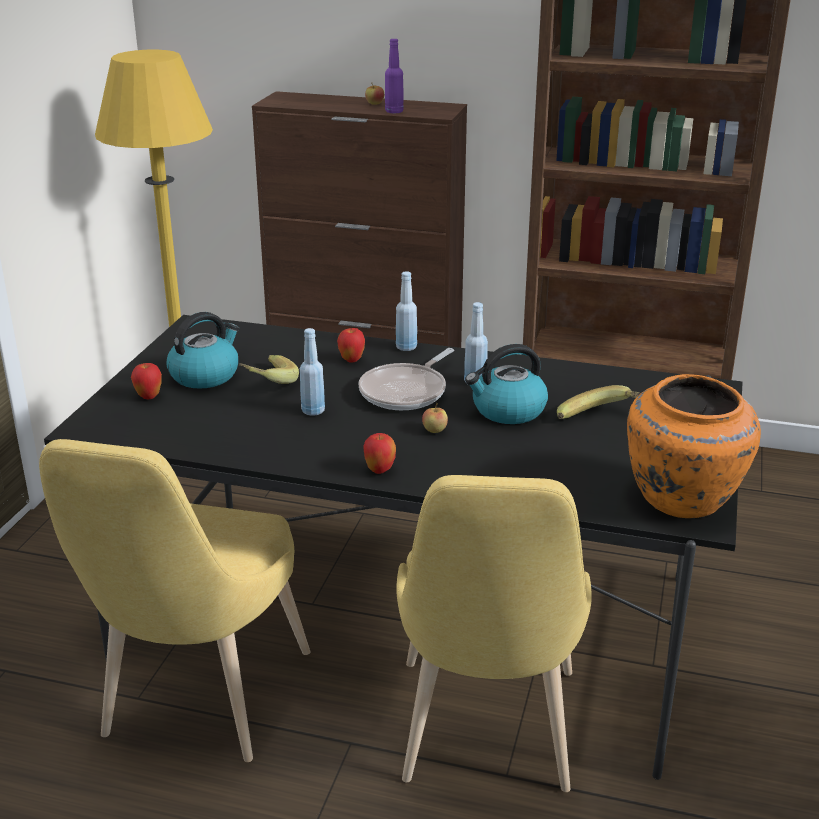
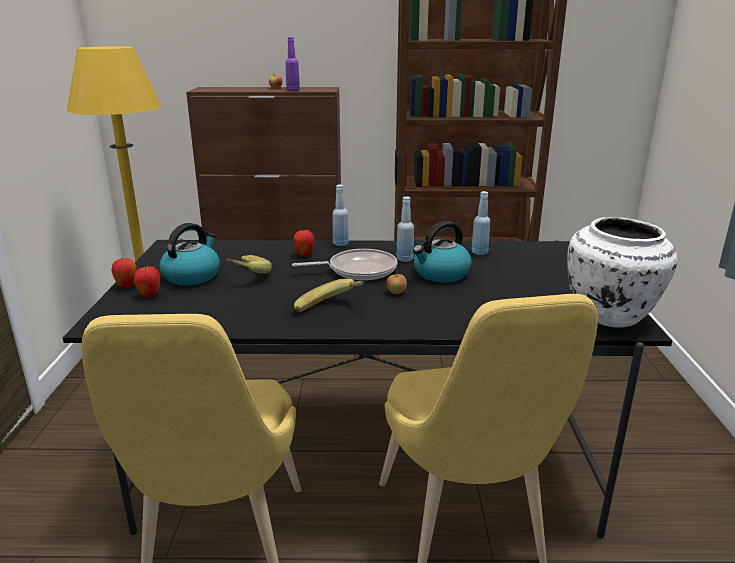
camera: 15 degrees left, 5 degrees down
(313, 411) = (293, 290): blue bottle -> blue bottle (479, 252)
(380, 470) = (371, 325): apple -> apple (127, 286)
(406, 391) = (358, 270): frying pan -> frying pan turned 120 degrees counterclockwise
(599, 420) = (509, 273): banana -> banana (330, 310)
(682, 501) = (610, 316): orange vase -> white vase

